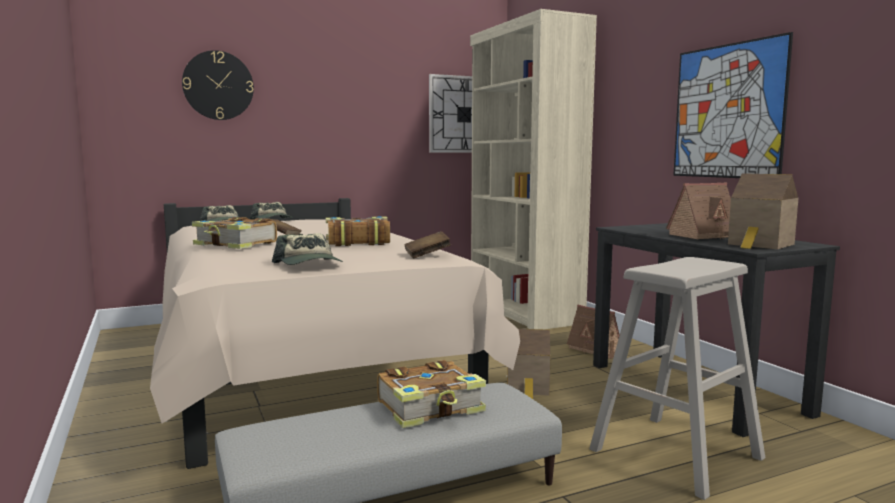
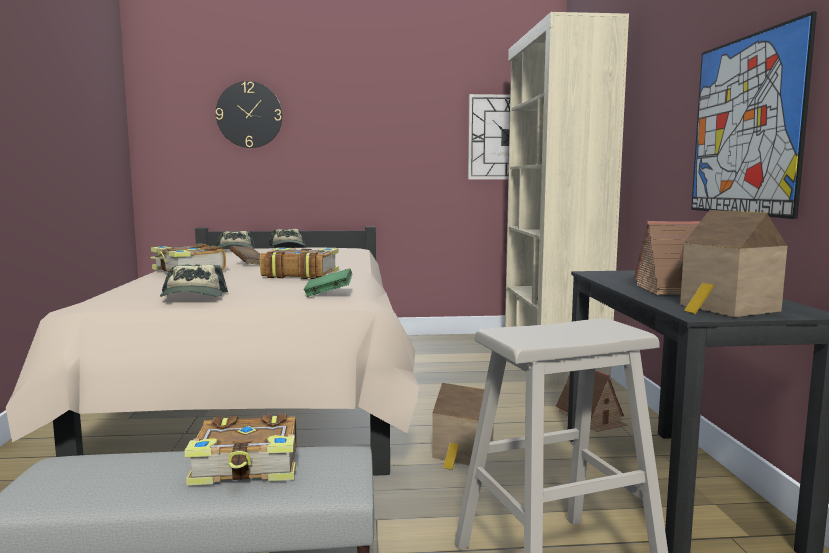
camera: 20 degrees right, 0 degrees up
(427, 255) = (328, 294): brown book -> green book

